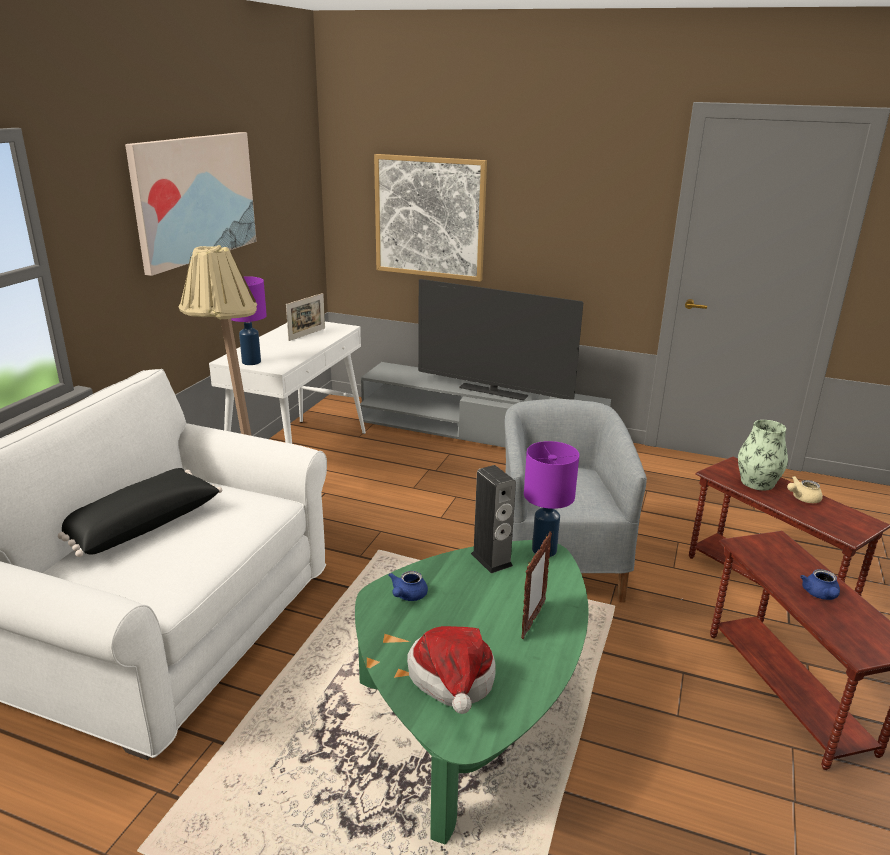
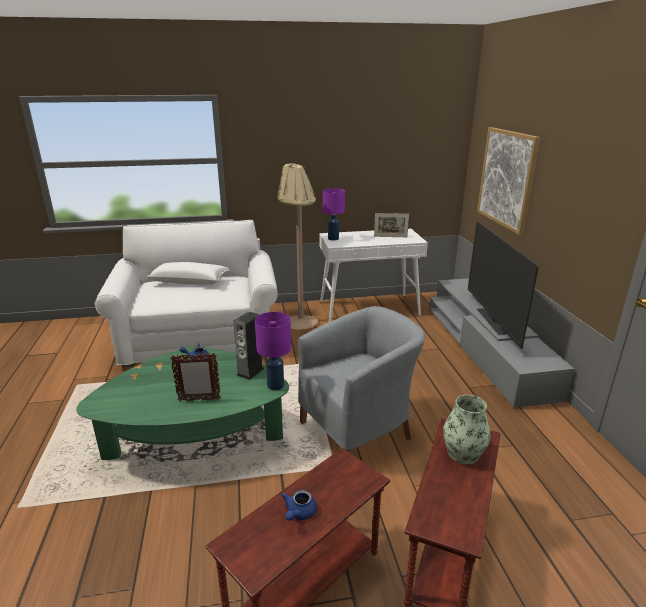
camera: 60 degrees right, 0 degrees up
(140, 525) = (190, 281): black pillow -> white pillow
(195, 198) = (331, 140): picture -> none
(453, 683) = (132, 391): hat -> none
(802, 498) = (464, 485): beige teapot -> none
(820, 595) = (299, 513): blue teapot -> blue teapot turned 45 degrees counterclockwise

